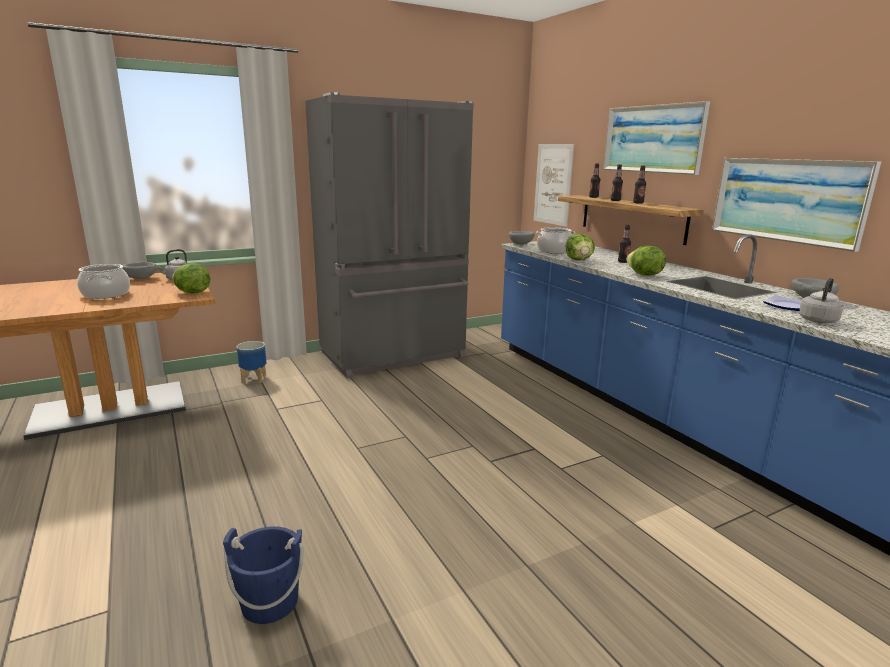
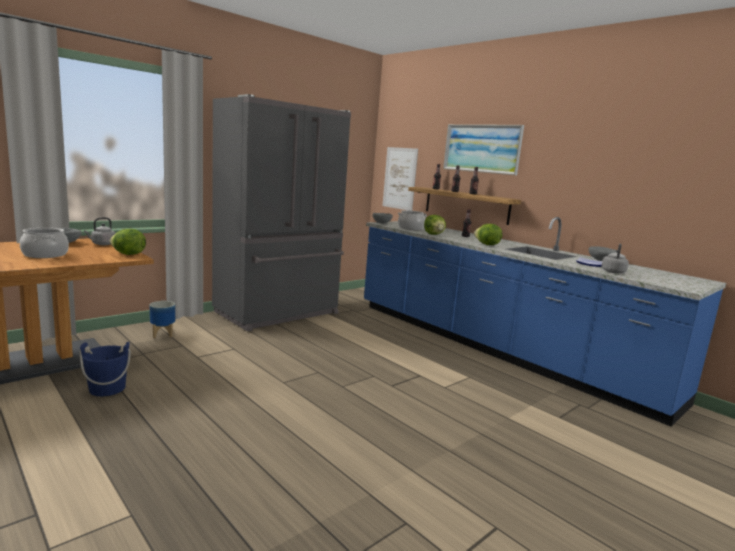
camera: 15 degrees left, 5 degrees down
(270, 602) = (269, 493): blue bucket -> blue bucket (107, 388)
(787, 200) = (580, 194): picture -> none

